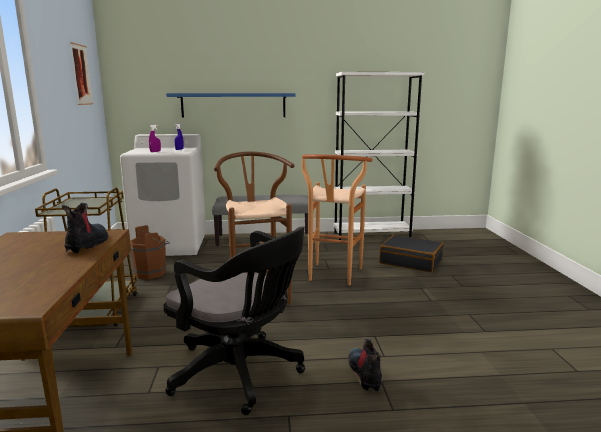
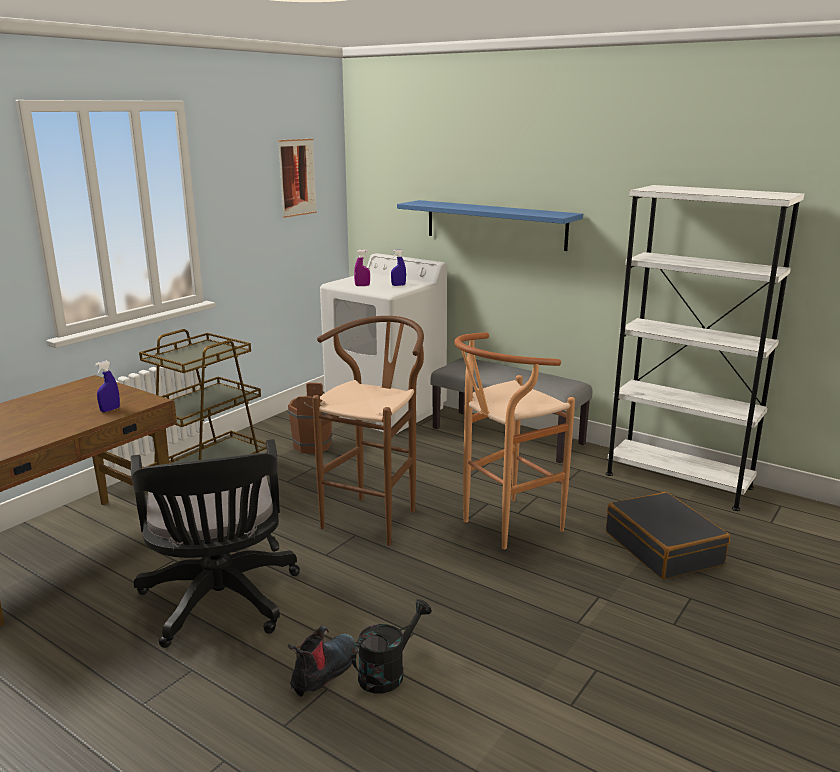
camera: 40 degrees right, 5 degrees up
(88, 244) = (110, 410): boot -> blue spray bottle
(395, 358) = (388, 672): none -> black watering can

